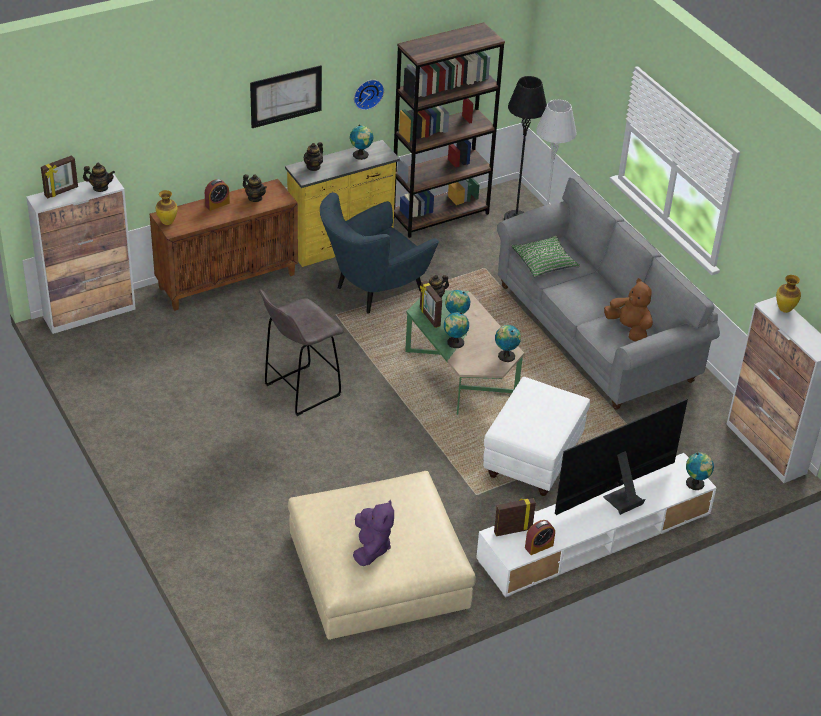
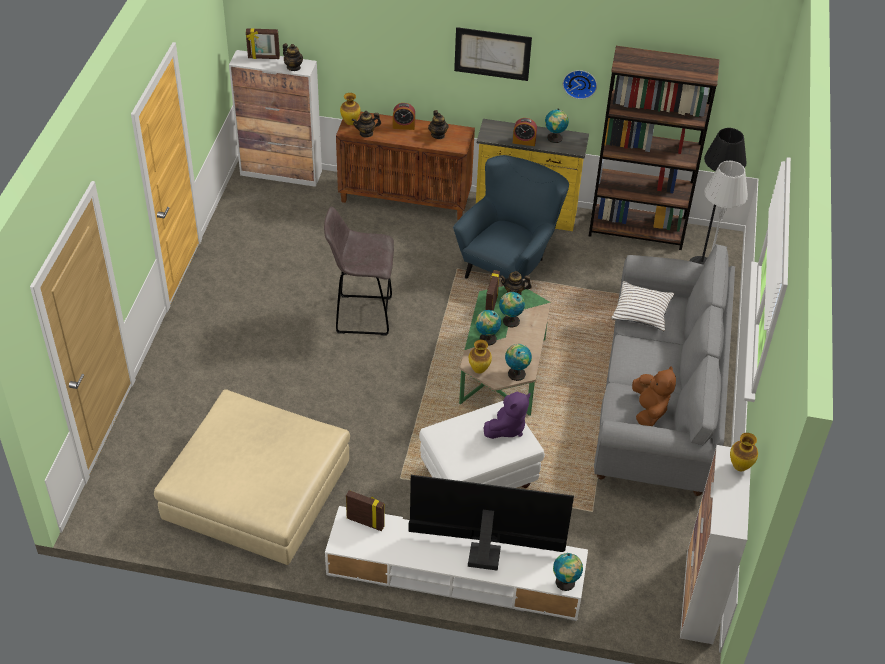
camera: 40 degrees right, 5 degrees up
(313, 167) = (504, 130): teapot -> teapot (366, 133)
(371, 548) = (231, 464): purple plush toy -> purple plush toy (507, 428)
(373, 291) = (508, 265): blue armchair -> blue armchair turned 120 degrees clockwise
(476, 368) = (479, 370): none -> vase
(539, 546) = (370, 549): alarm clock -> alarm clock (524, 141)
(544, 262) = (642, 311): green pillow -> white pillow

